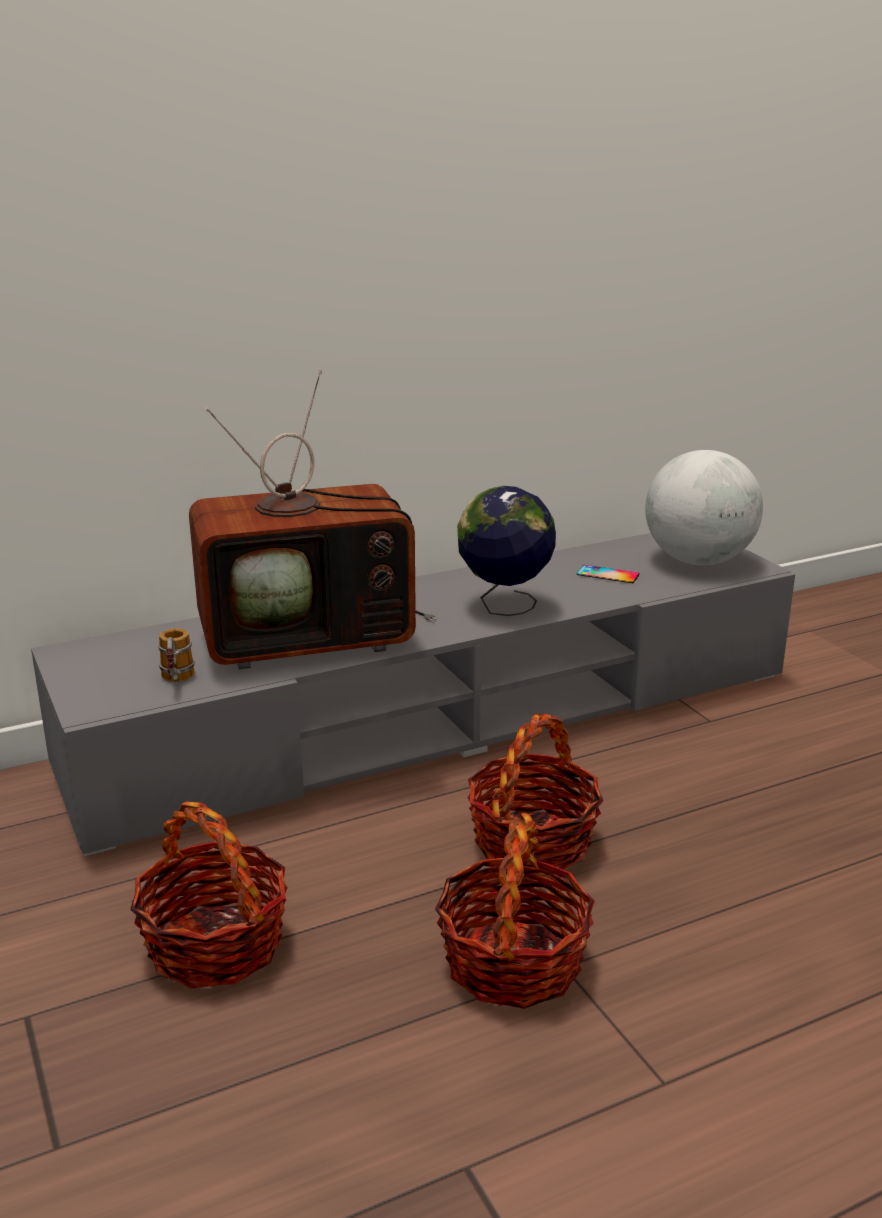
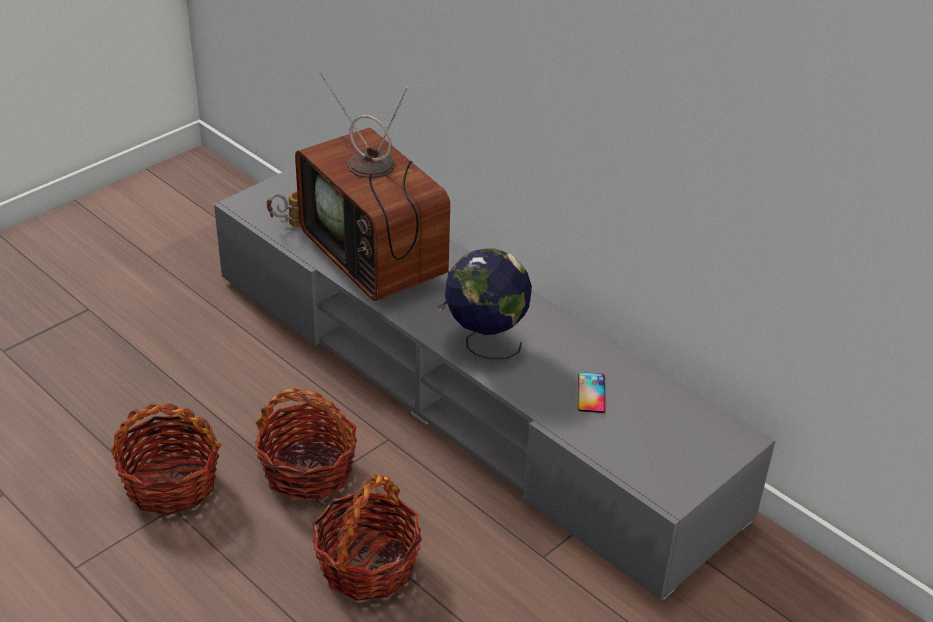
camera: 70 degrees right, 15 degrees up
(216, 945) = (159, 355): basket -> basket (367, 565)
(698, 561) = (664, 449): globe -> none

